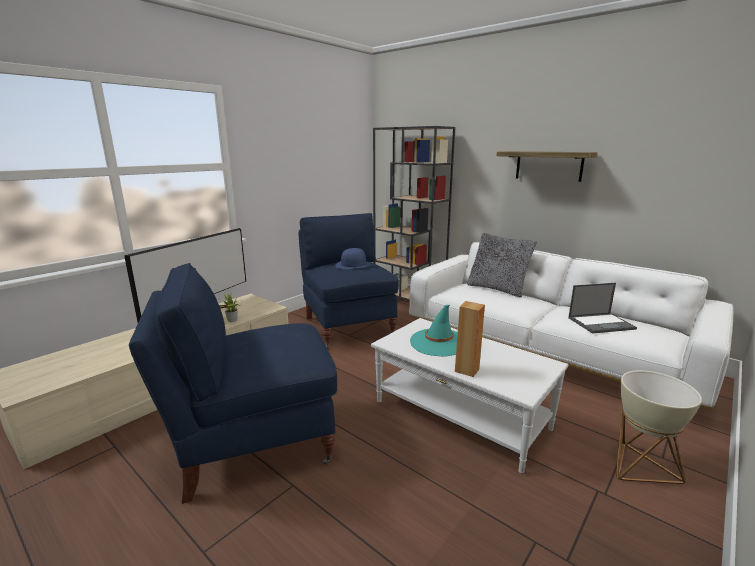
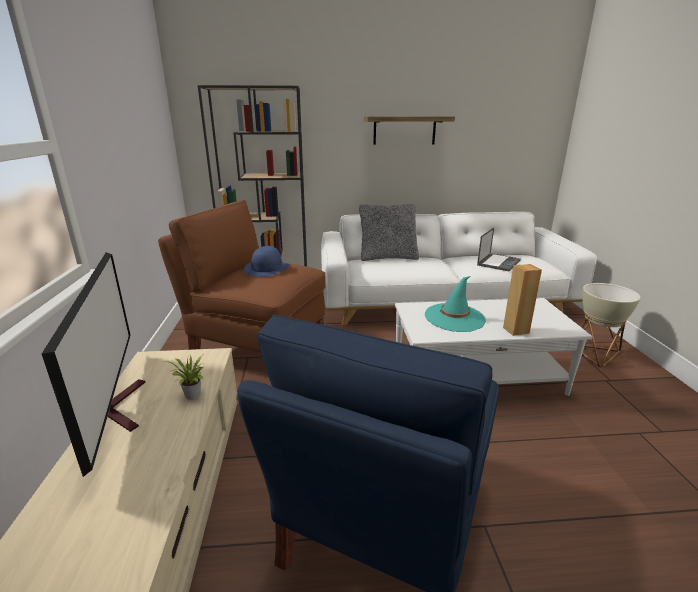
camera: 45 degrees left, 5 degrees up
(348, 326) = (256, 347): blue armchair -> brown armchair

